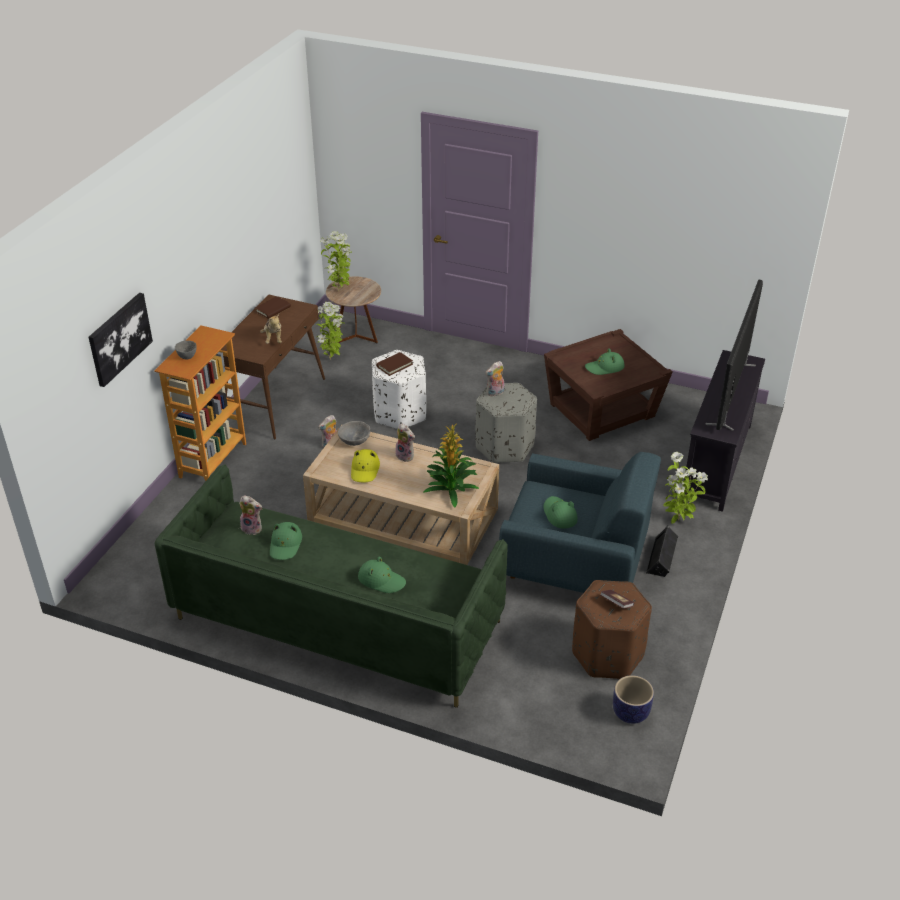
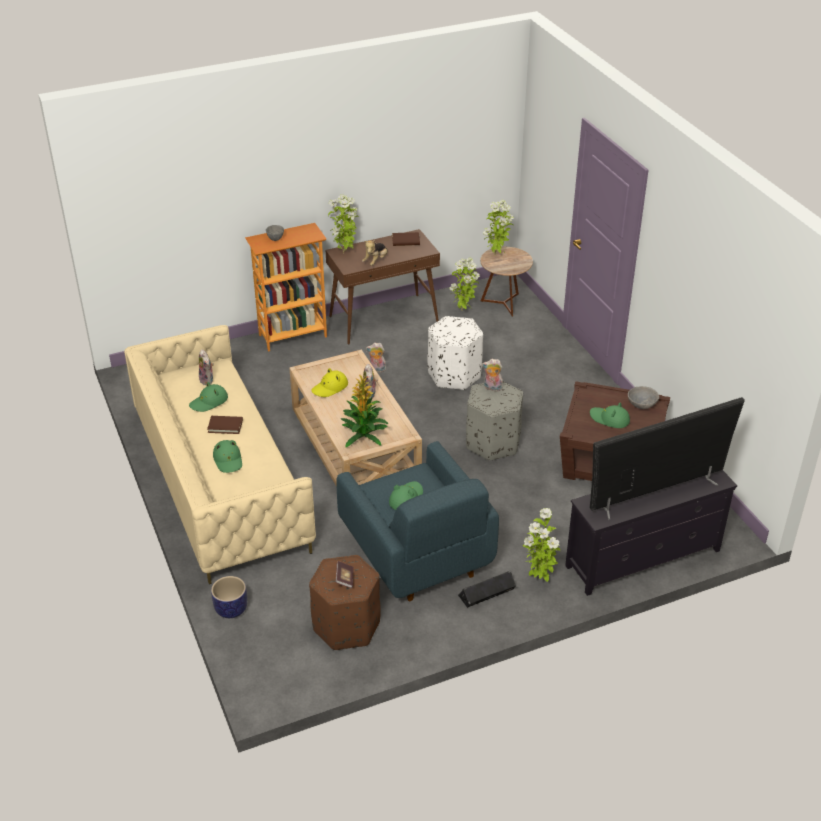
camera: 45 degrees right, 0 degrees up
(119, 338) = (210, 198): picture -> none
(234, 346) = (344, 253): none -> potted plant
(337, 620) = (220, 481): green sofa -> beige sofa
(354, 440) = (353, 364): grey bowl -> grey bowl (642, 404)
(394, 365) = (452, 328): brown book -> brown book (225, 426)
(630, 713) = (303, 672): planter -> planter (231, 609)

